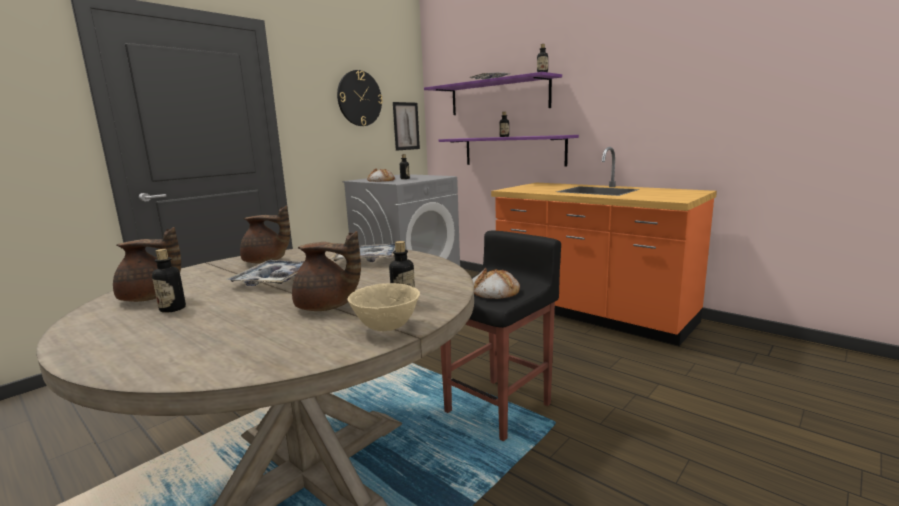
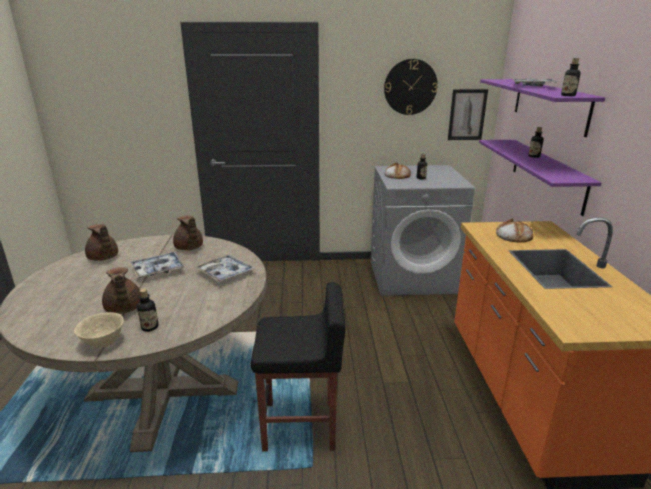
camera: 45 degrees right, 10 degrees up
(172, 309) = (92, 272): bottle -> none
(493, 290) = (285, 338): bread -> bread (513, 235)

